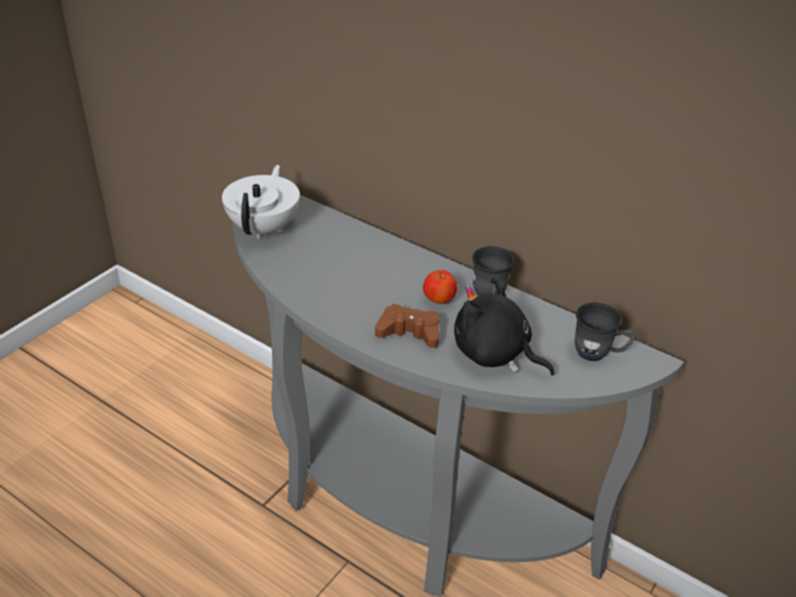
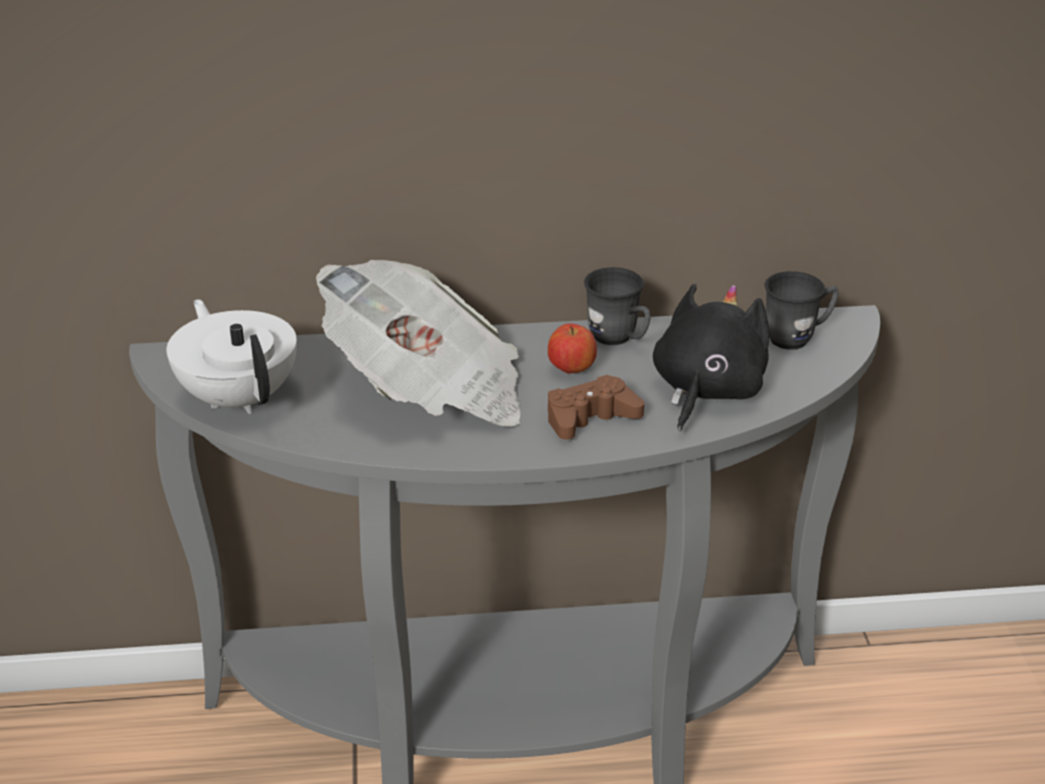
camera: 40 degrees left, 5 degrees down
(352, 271) = (429, 390): none -> newspaper
(495, 354) = (706, 391): black plush toy -> black plush toy turned 120 degrees clockwise

